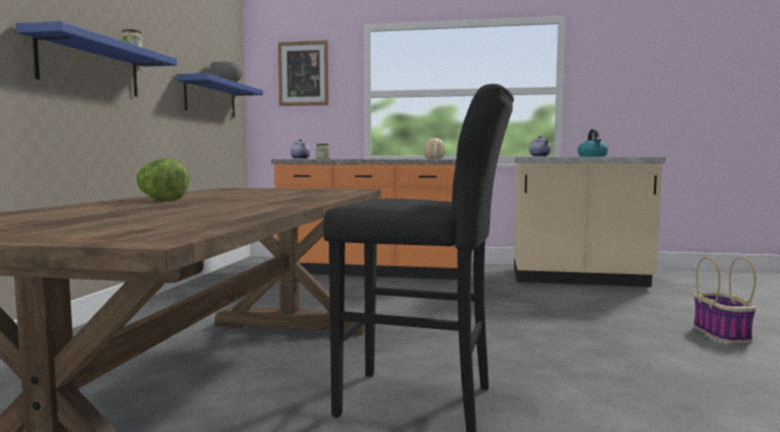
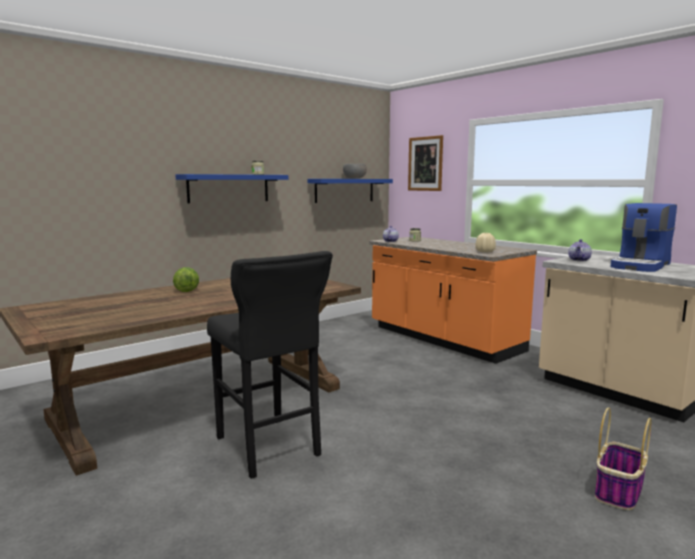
camera: 40 degrees right, 5 degrees up
(592, 156) = (641, 266): kettle -> coffee machine

